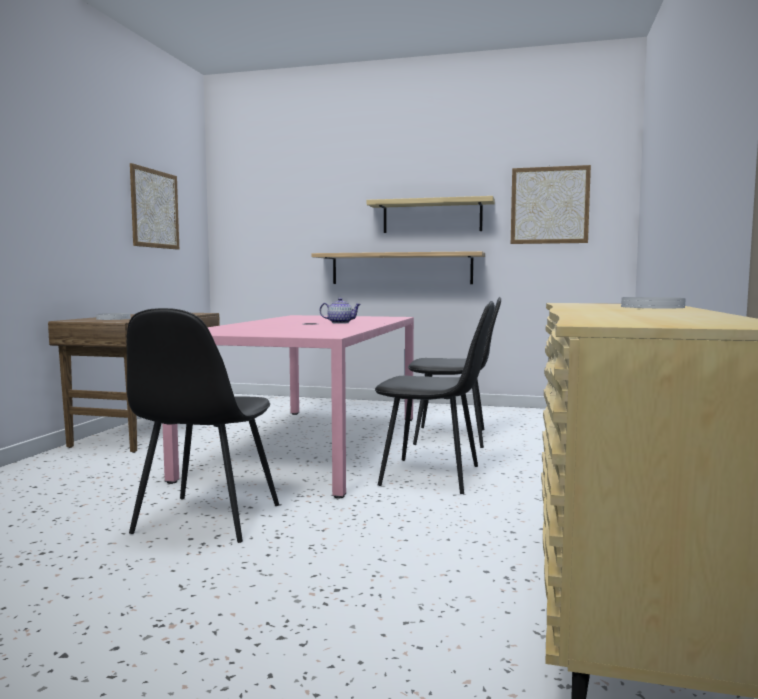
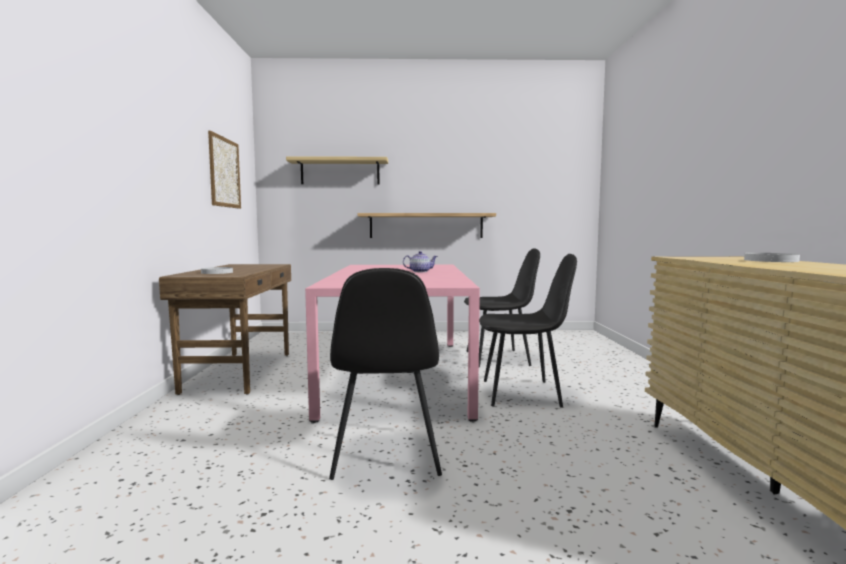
camera: 15 degrees left, 0 degrees up
(432, 216) = (450, 185): shelf -> shelf (340, 172)
(549, 204) = (538, 178): picture -> none

